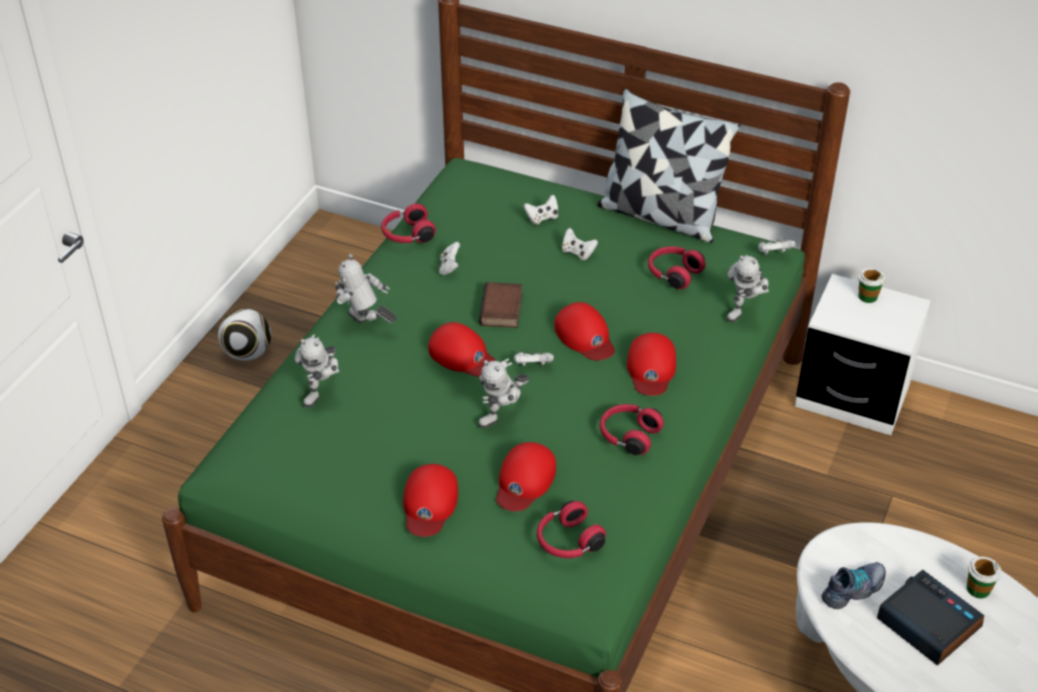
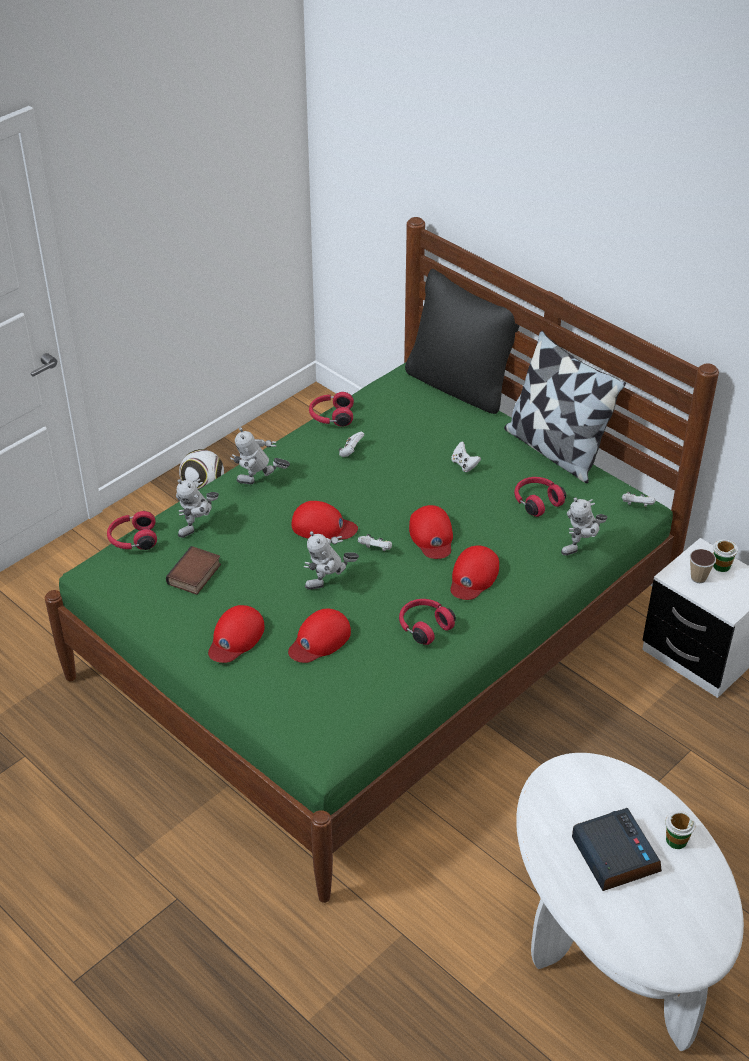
camera: 20 degrees right, 0 degrees up
(366, 326) = (259, 484): toy robot -> toy robot turned 60 degrees counterclockwise
(462, 355) = (323, 526): red cap -> red cap turned 45 degrees counterclockwise
(503, 310) = (375, 497): book -> book (195, 575)
(526, 171) = (460, 385): none -> black pillow
(542, 218) = (450, 428): white game controller -> none
(567, 542) = (328, 698): red headphones -> red headphones (132, 540)
(852, 314) = (698, 578): none -> cup
(854, 590) = (565, 809): shoe -> none

